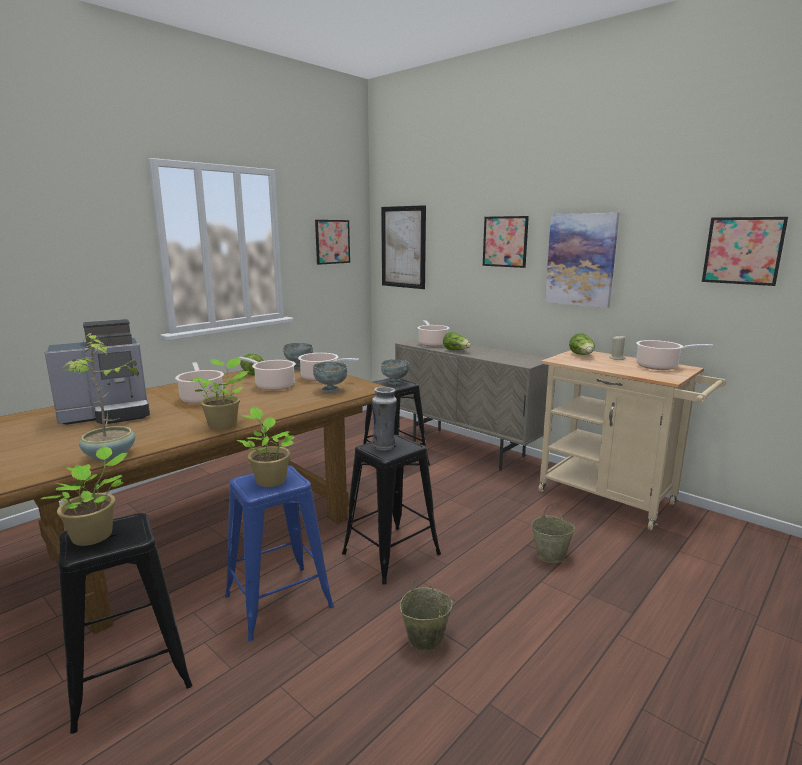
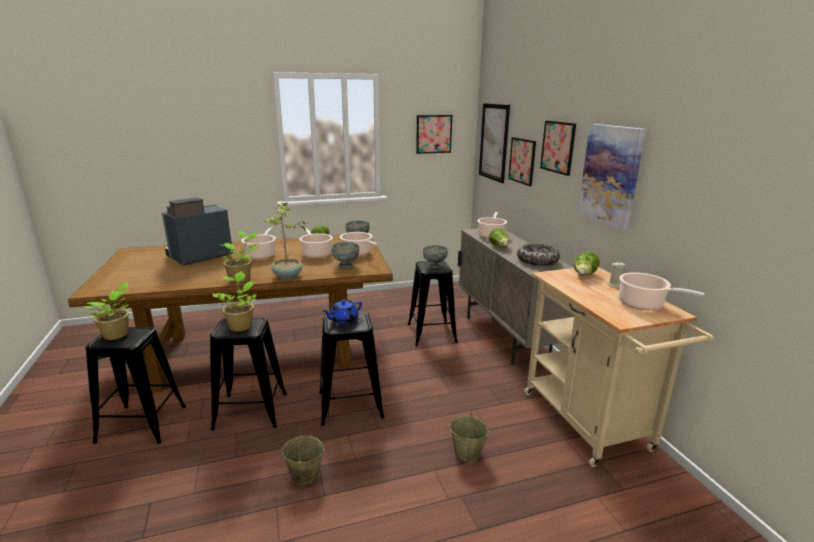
camera: 30 degrees right, 5 degrees up
(108, 414) = (198, 257): coffee machine -> coffee machine turned 135 degrees clockwise
(110, 455) = (158, 286): potted plant -> potted plant (287, 276)
(278, 601) = (250, 411): blue stool -> black stool
(384, 446) = (343, 320): vase -> blue teapot
(509, 356) = (537, 261): none -> bowl
(743, 250) = (754, 190): picture -> picture (522, 161)

